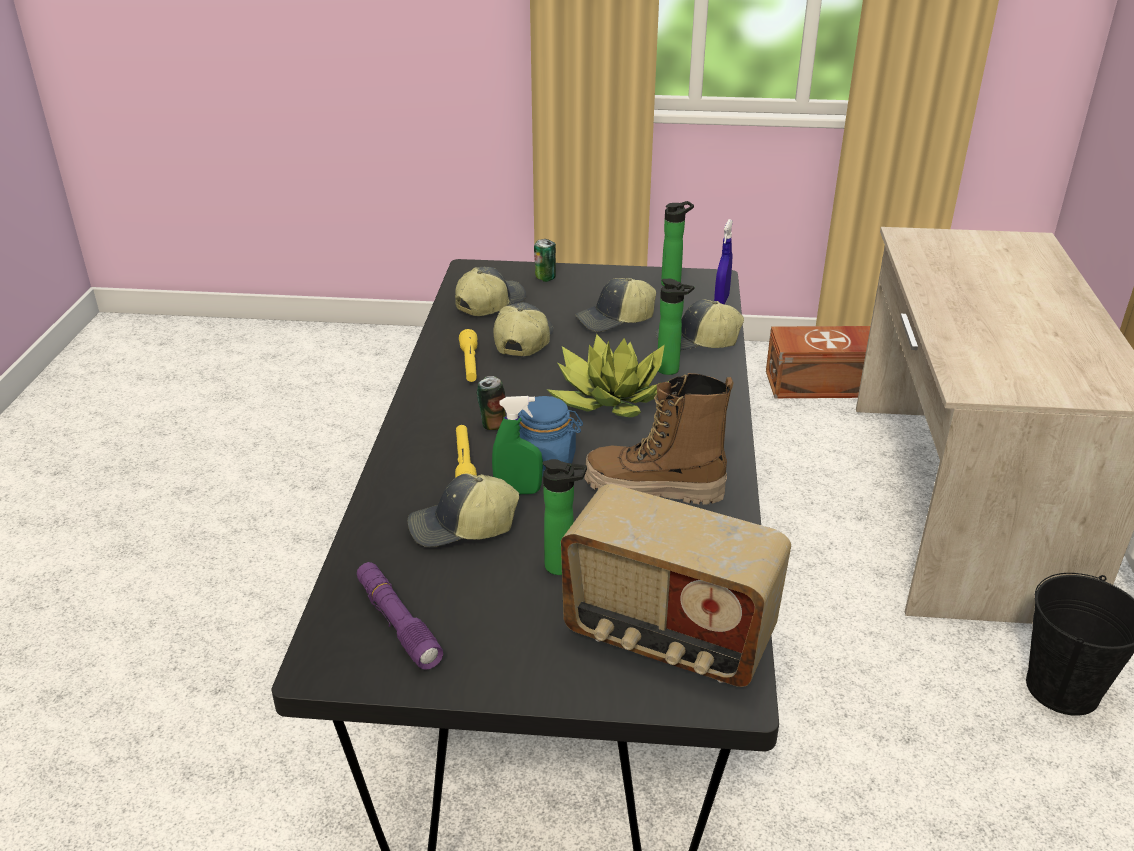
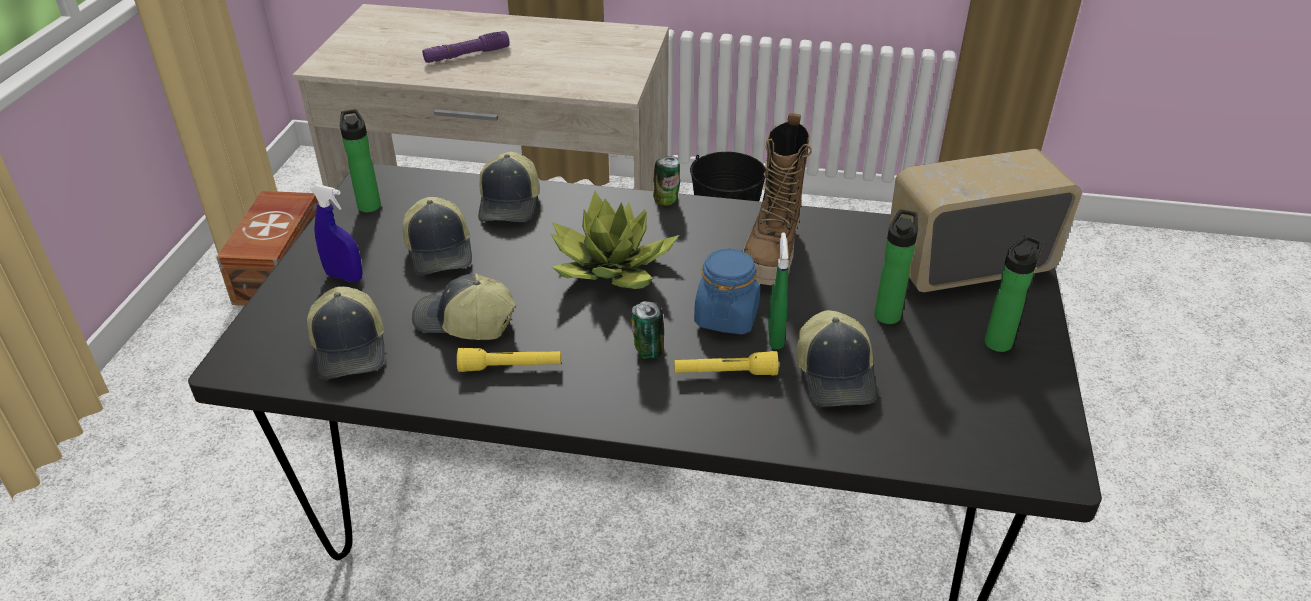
camera: 85 degrees left, 5 degrees up
(397, 623) = (984, 418): purple flashlight -> purple flashlight (466, 55)
(489, 303) = (351, 348): cap -> cap turned 150 degrees counterclockwise
(545, 278) = (301, 298): can -> can (667, 201)
(667, 638) = (967, 266): radio -> radio turned 135 degrees counterclockwise
(671, 370) = (564, 225): bottle -> bottle (1000, 341)
(721, 301) = (426, 179): blue spray bottle -> blue spray bottle (344, 276)

